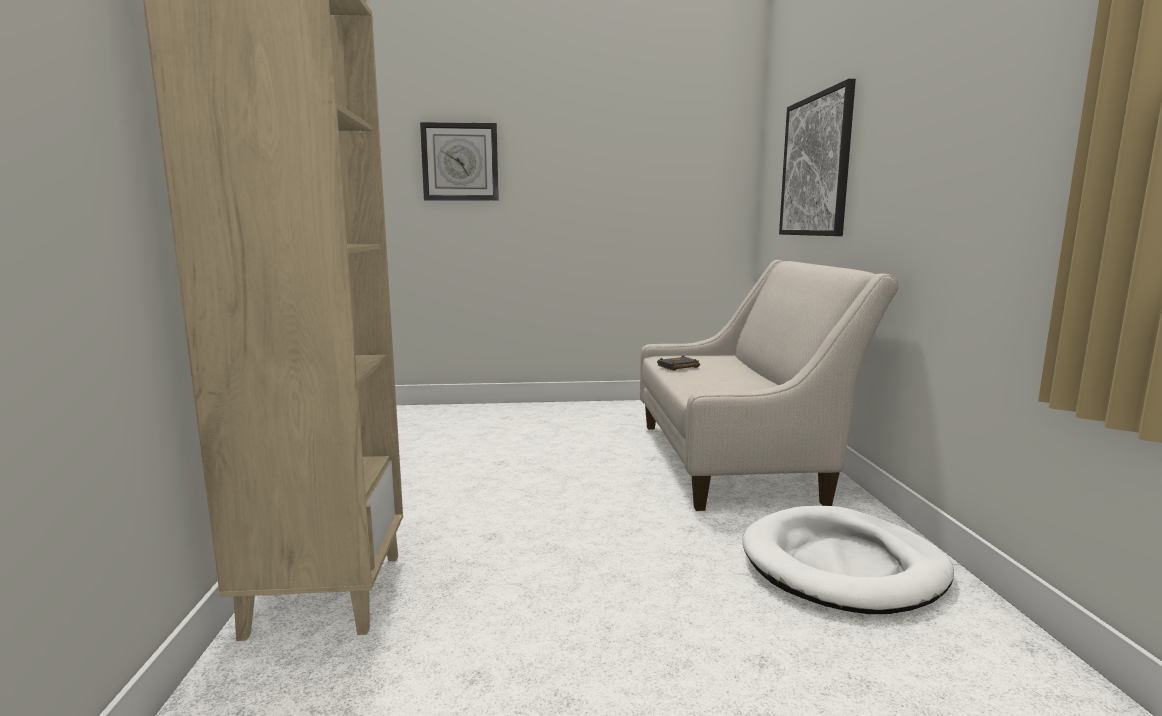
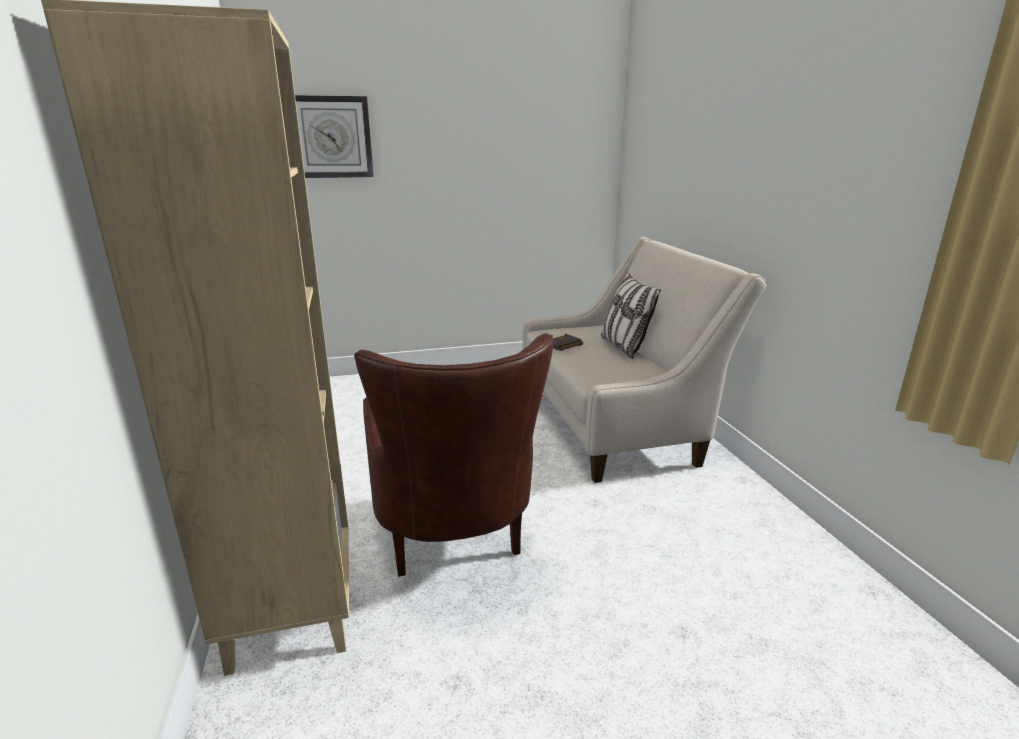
camera: 10 degrees left, 10 degrees up
(518, 552) = (454, 545): none -> brown armchair
(746, 371) = (624, 347): none -> pillow
(815, 166) = (682, 154): picture -> none
(843, 566) = (724, 528): white dog bed -> none

